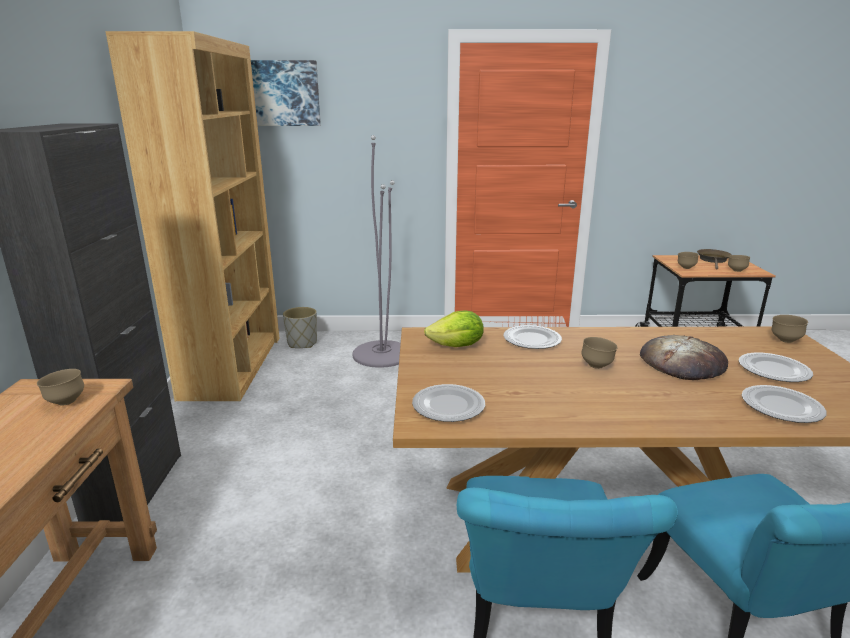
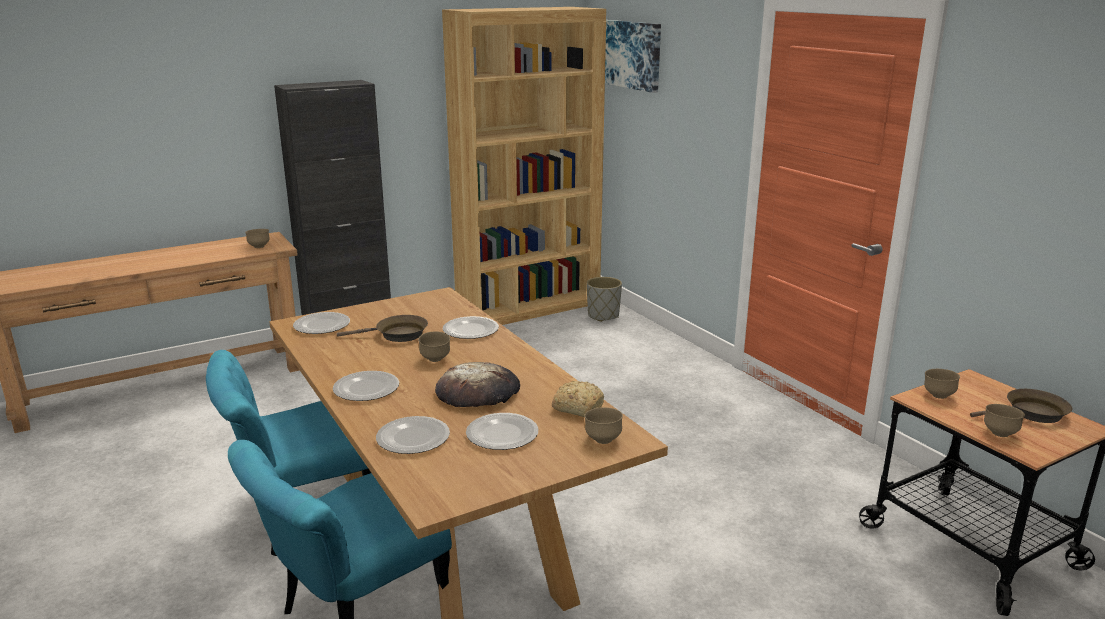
camera: 60 degrees right, 0 degrees up
(381, 354) = (631, 353): grey floor lamp -> none
(457, 346) = (428, 309): lettuce -> none
(515, 371) = (397, 335): none -> brown frying pan
(656, 410) = (365, 389): none -> plate
(723, 336) = (577, 407): none -> bread

